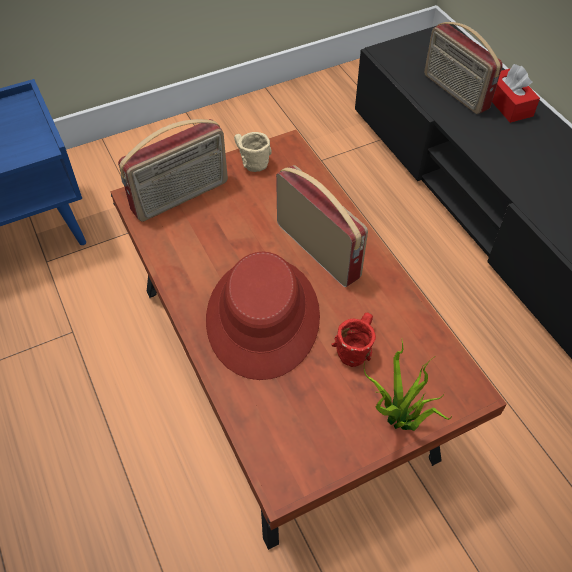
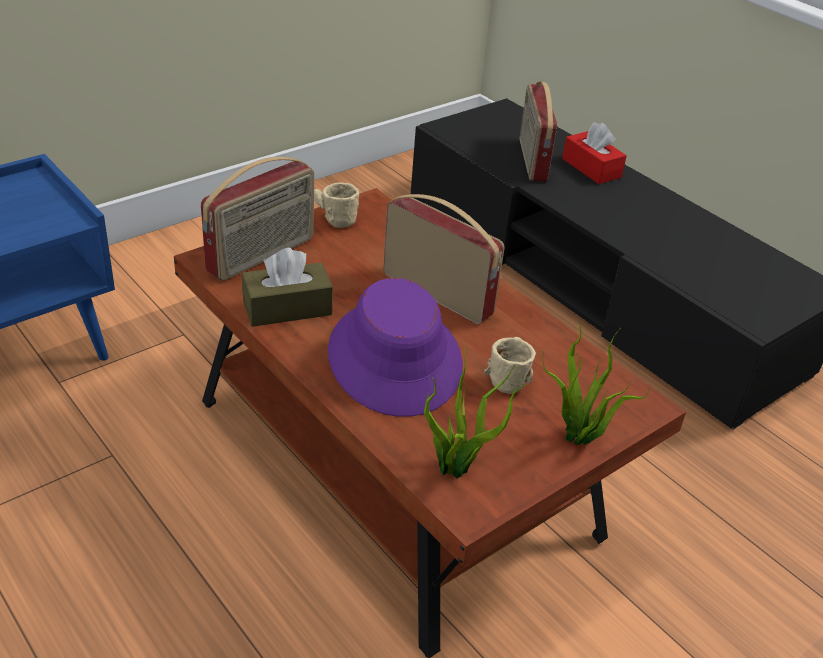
camera: 15 degrees left, 15 degrees down
(187, 254) = (287, 308): none -> brown tissue box
(263, 317) = (395, 358): red hat -> purple hat
(285, 440) = (458, 469): none -> potted plant
(354, 345) = (507, 375): red mug -> beige mug
(454, 92) = (531, 160): radio -> radio turned 45 degrees clockwise

